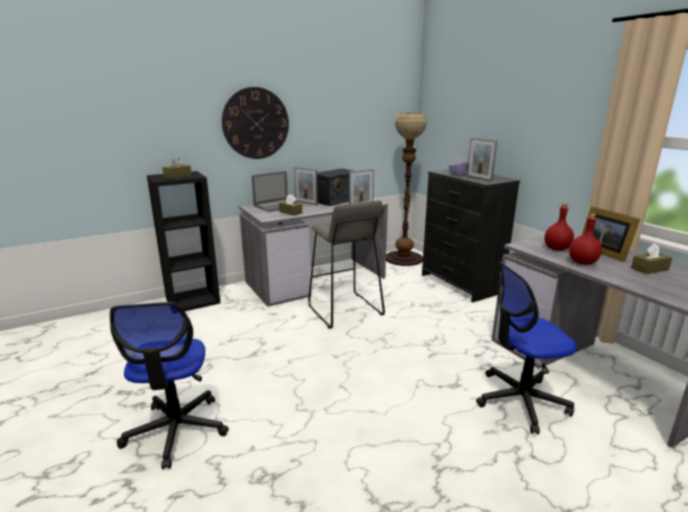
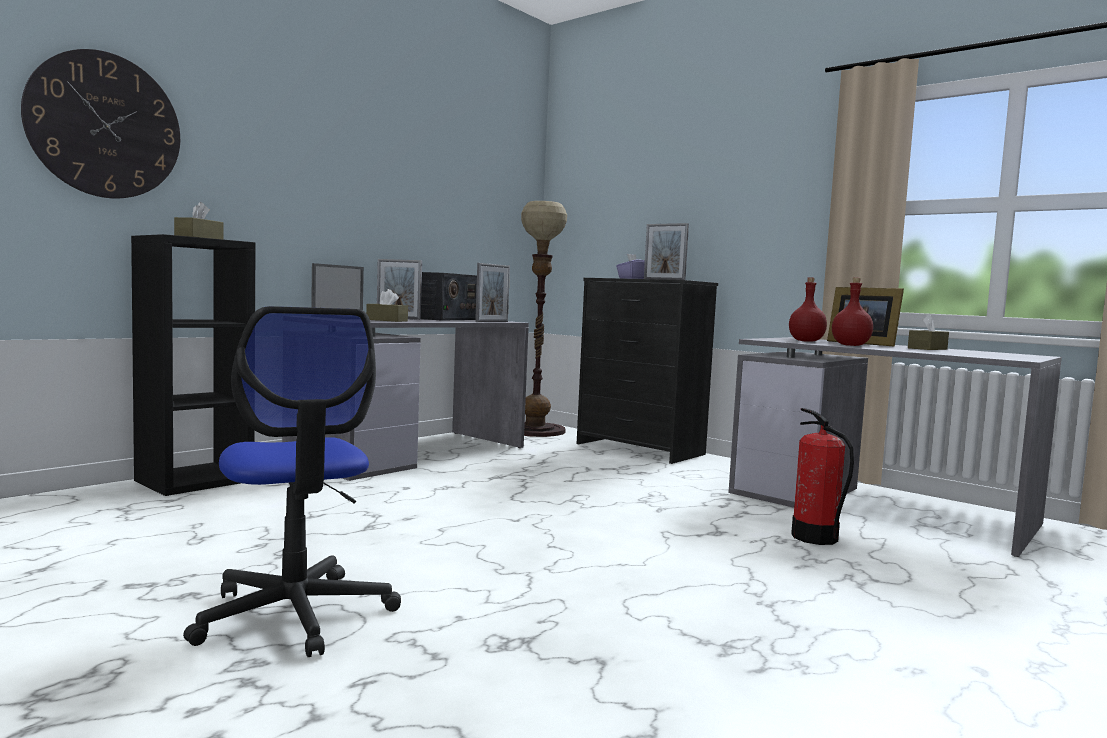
camera: 20 degrees left, 15 degrees down
(256, 123) = (320, 183): wall clock -> wall clock (105, 125)
(344, 310) = (487, 478): grey stool -> none
(520, 400) = (814, 538): office chair -> fire extinguisher

